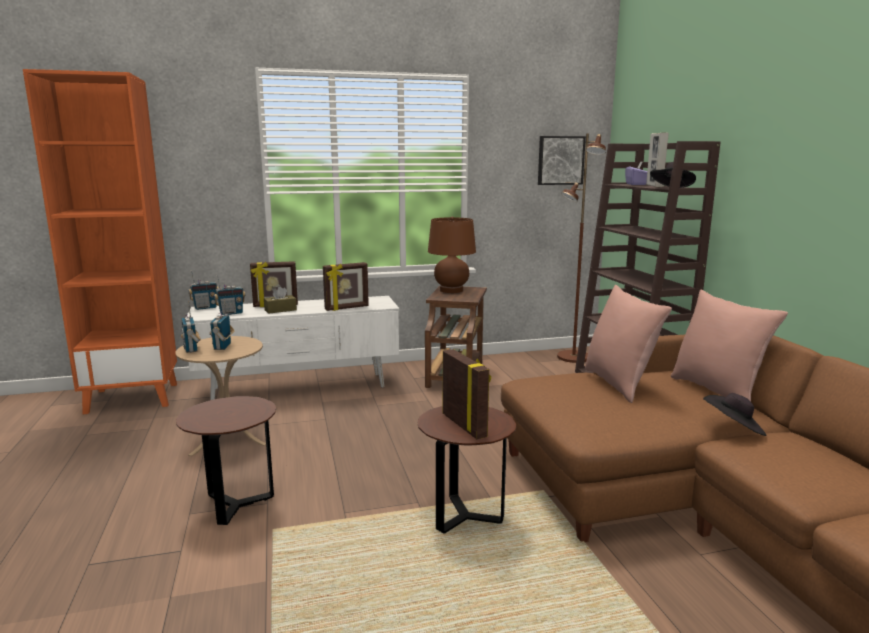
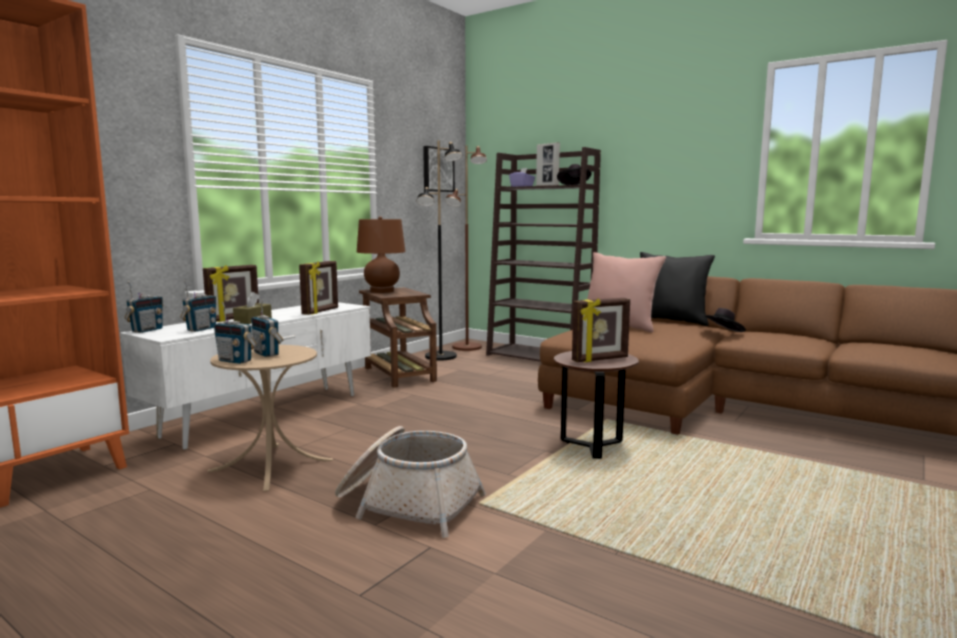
camera: 40 degrees left, 5 degrees down
(236, 505) = (407, 503): brown side table -> basket
(465, 425) = (600, 359): picture frame -> picture frame turned 135 degrees clockwise
(527, 363) = (441, 357): none -> black floor lamp
(717, 391) = (671, 321): pink pillow -> black pillow

